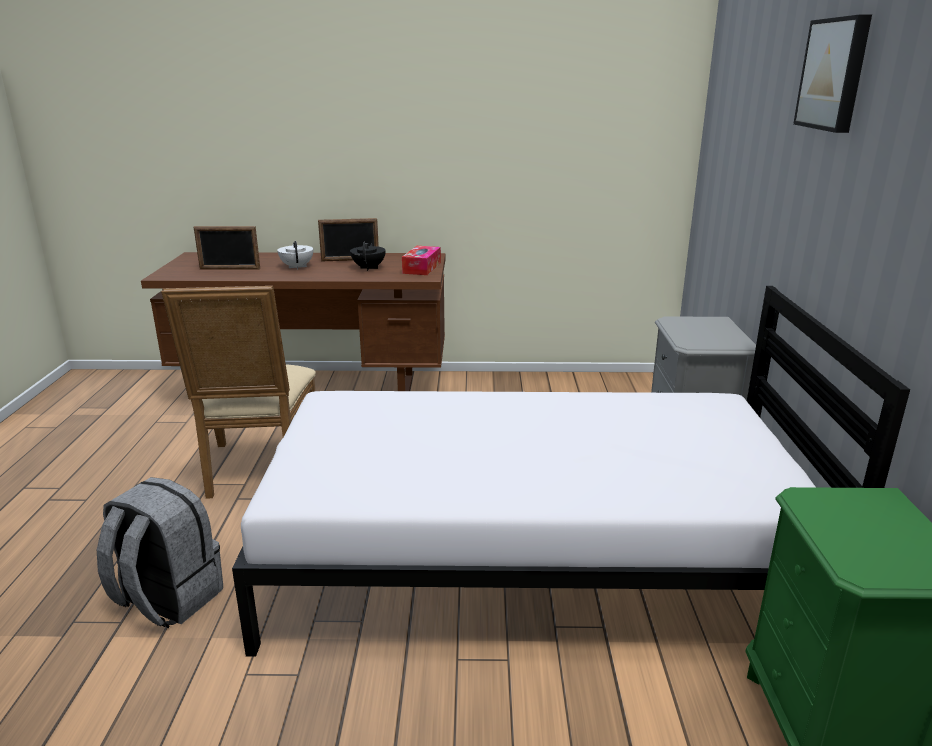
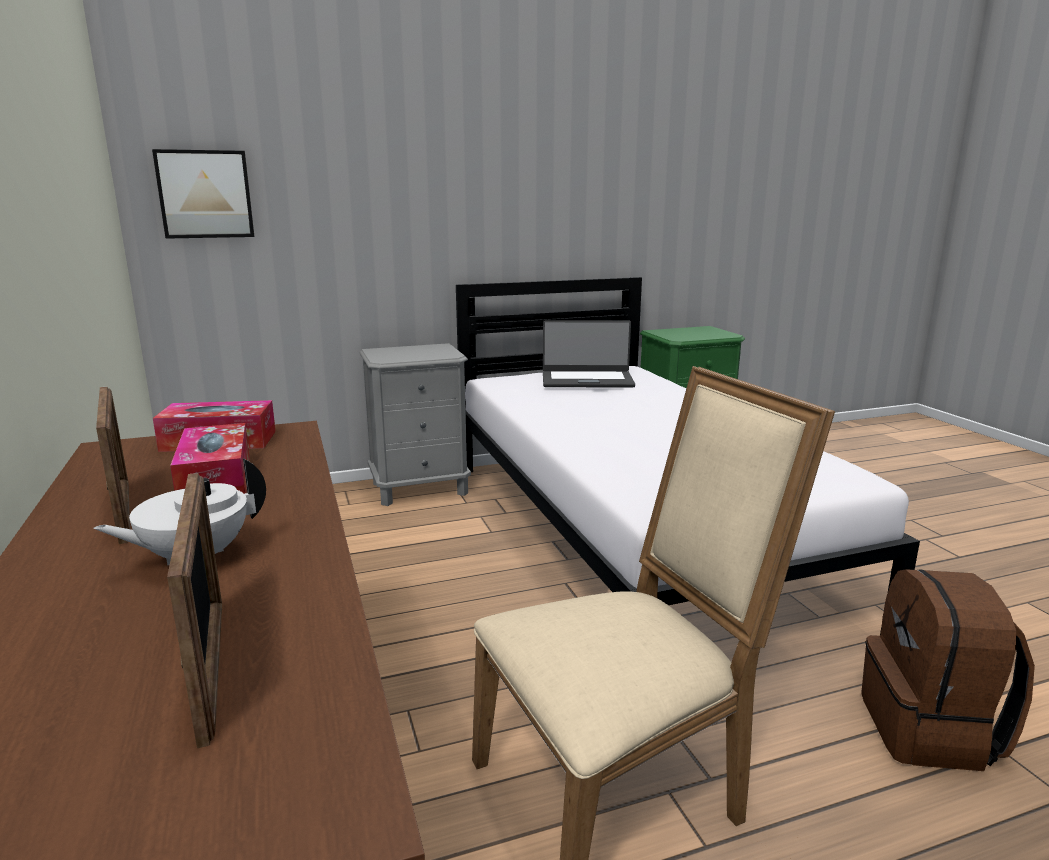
camera: 110 degrees left, 5 degrees down
(167, 599) = (931, 731): grey backpack -> brown backpack
(369, 268) = (216, 479): black teapot -> tissue box
(699, 445) = (587, 380): none -> laptop
(835, 74) = (468, 111): picture -> picture (205, 194)

